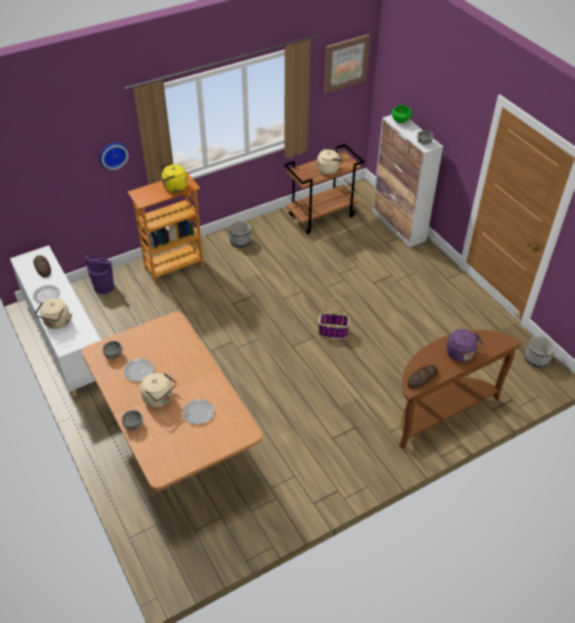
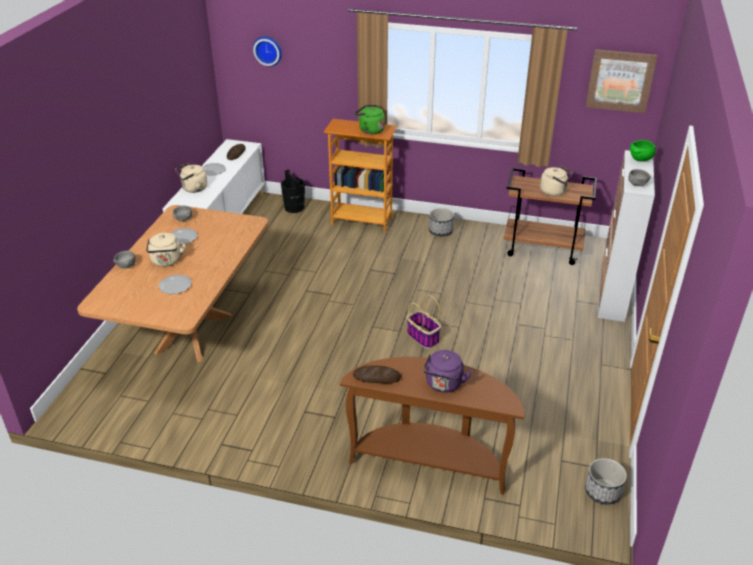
camera: 45 degrees right, 10 degrees down
(103, 287) = (294, 207): purple bucket -> black bucket
(113, 154) = (334, 78): wall clock -> wall clock (268, 50)
(173, 187) = (370, 130): yellow kettle -> green kettle

